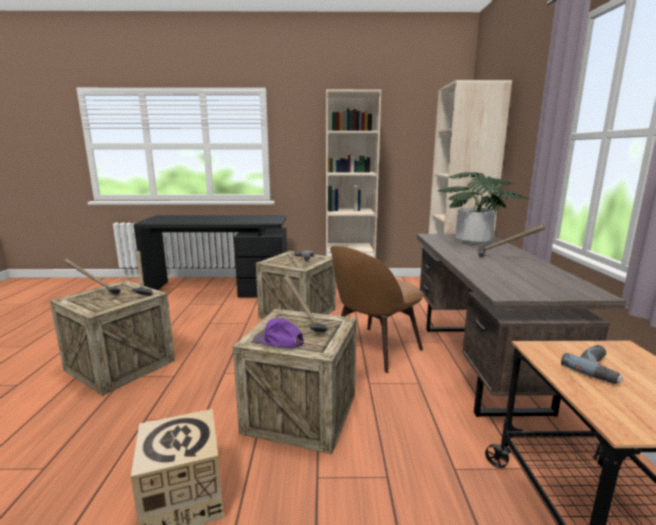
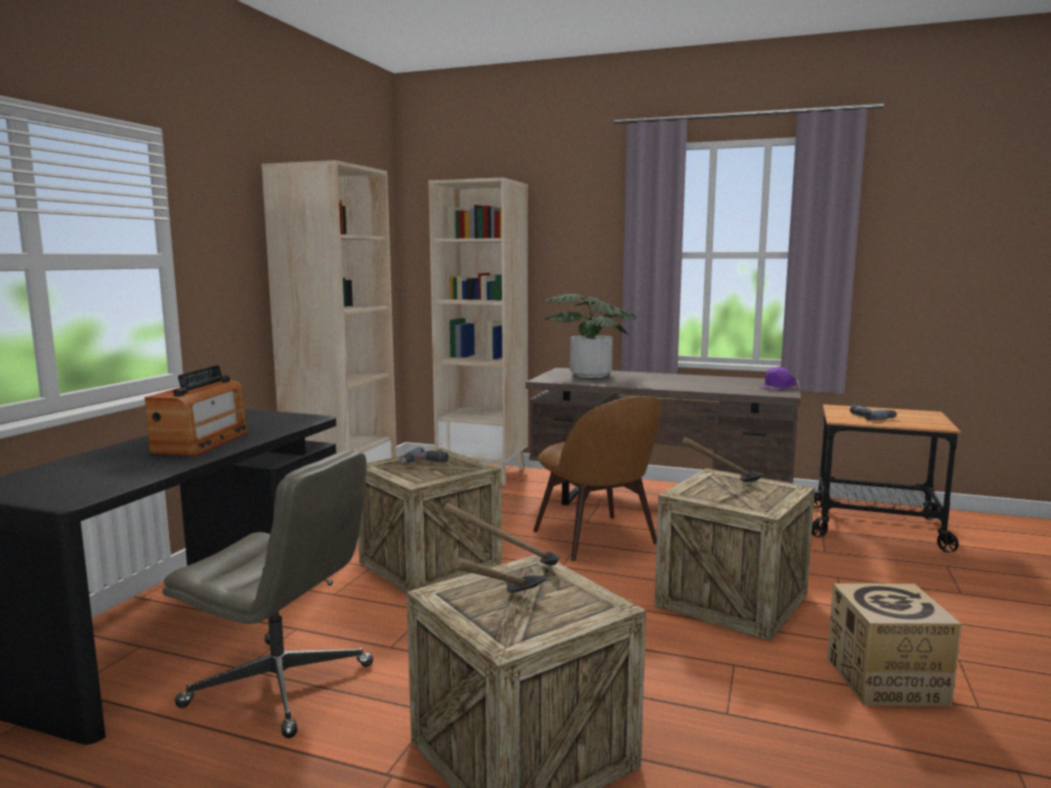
camera: 70 degrees left, 5 degrees down
(177, 312) = (282, 685): none -> grey office chair
(222, 219) = (202, 442): none -> radio
(278, 341) = (765, 500): purple cap -> purple cap (779, 387)
(504, 259) = (672, 379): hammer -> none

